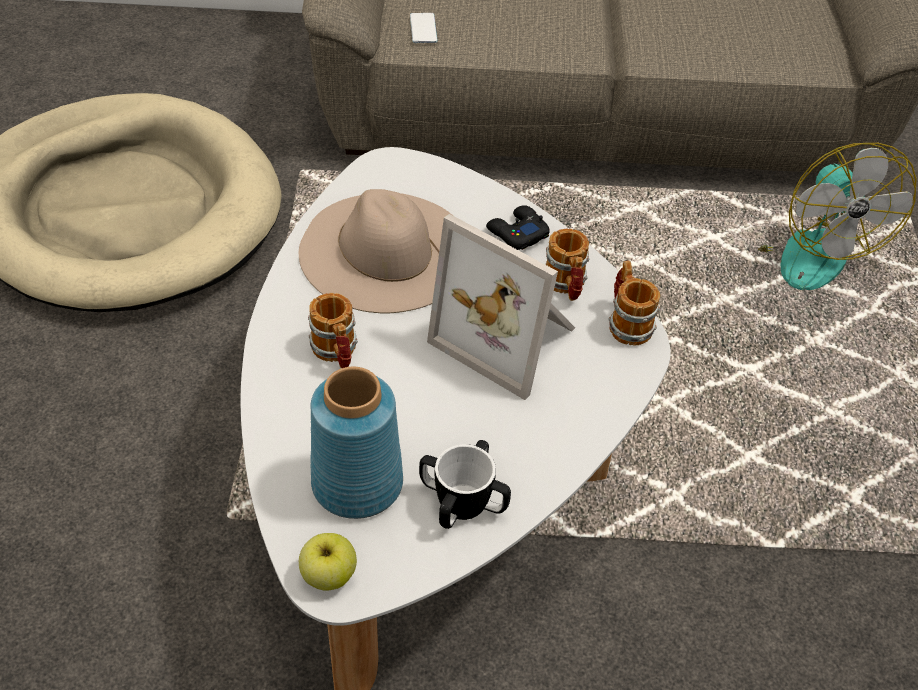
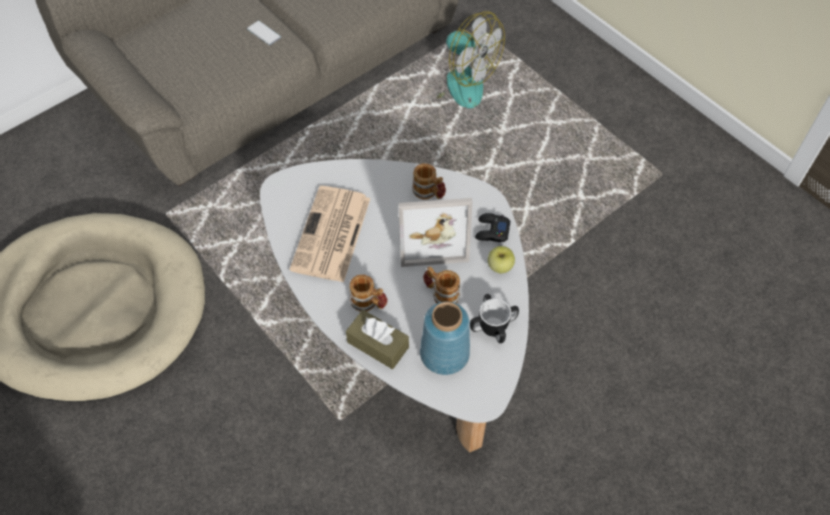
camera: 40 degrees left, 10 degrees up
(288, 407) = (378, 344): none -> brown tissue box
(328, 575) = (476, 400): apple -> apple (500, 266)
(385, 250) = (331, 235): beige hat -> newspaper
(423, 28) = (190, 87): phone -> phone (264, 33)
(517, 233) = (380, 181): black game controller -> black game controller (492, 231)
(627, 322) = (471, 192): mug -> mug (441, 293)

